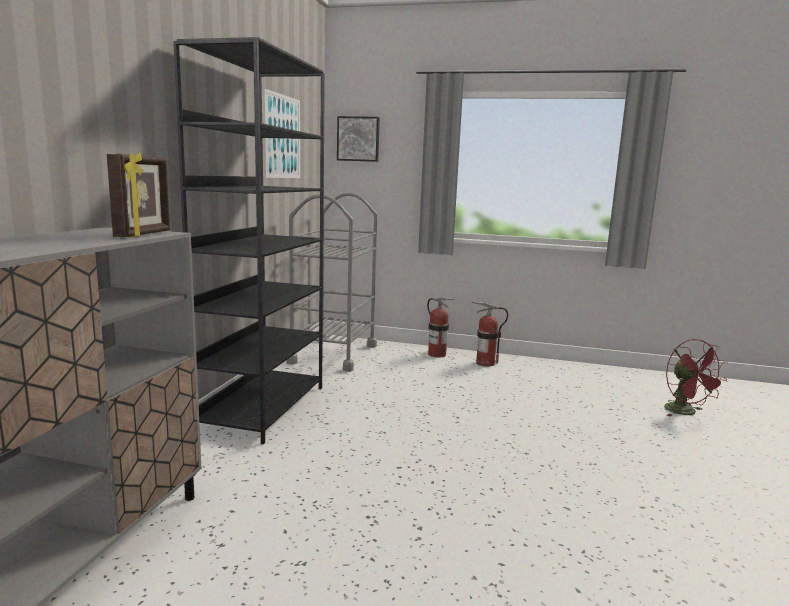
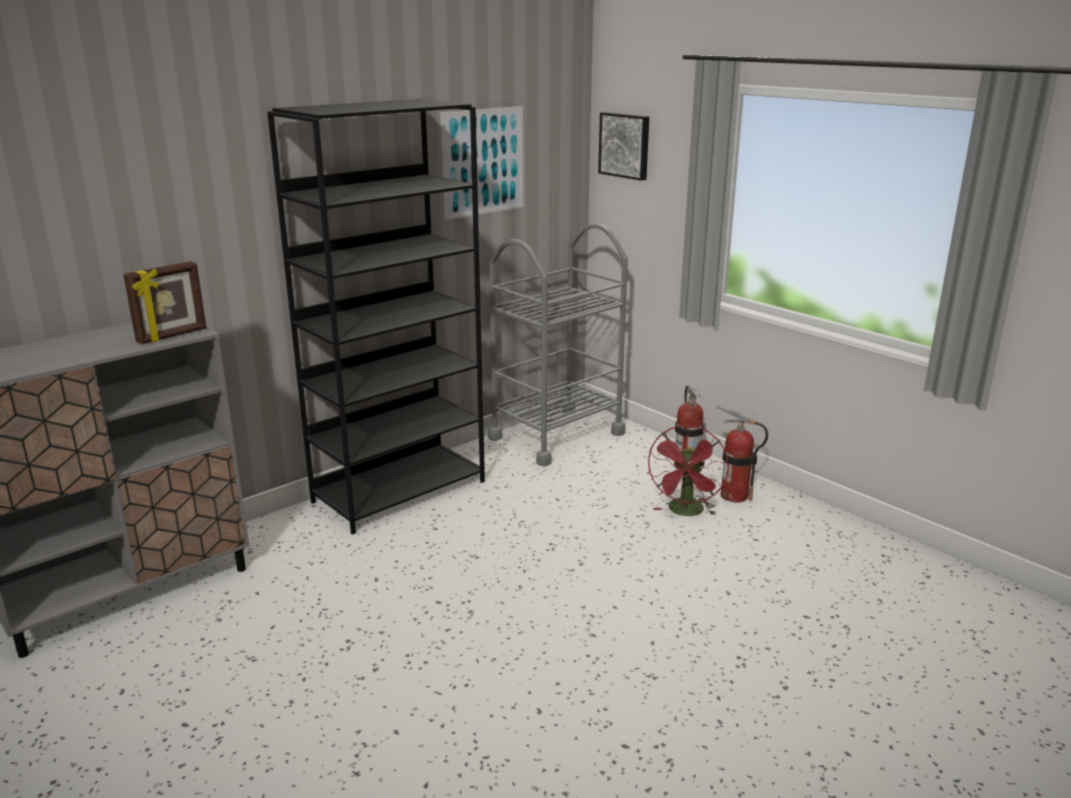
camera: 35 degrees right, 10 degrees up
(686, 412) = (922, 660): red fan -> red fan (686, 512)

